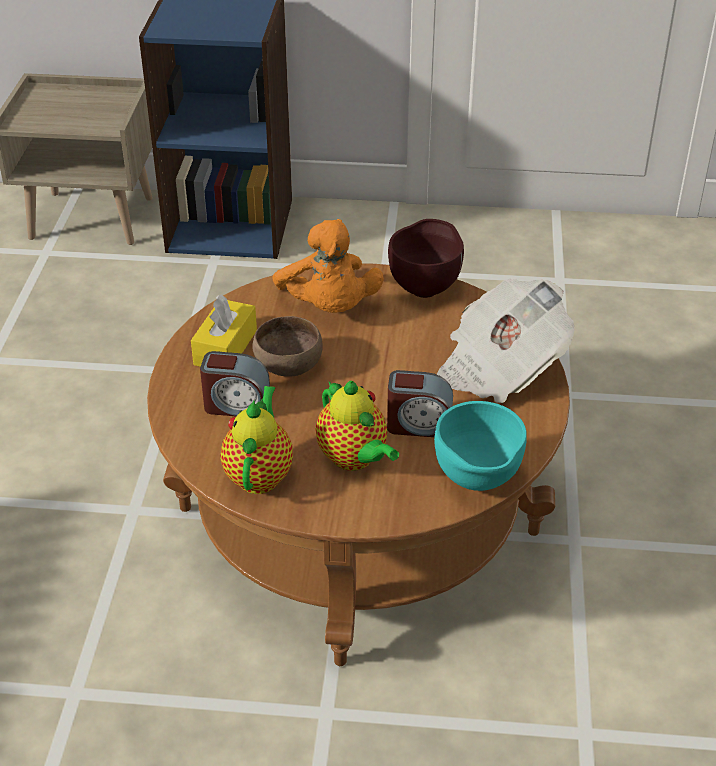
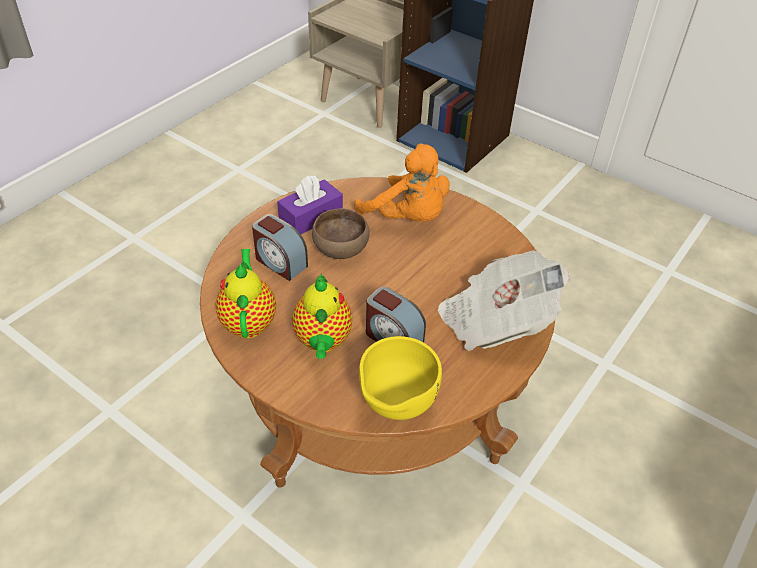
camera: 30 degrees right, 5 degrees up
(225, 347) = (311, 217): yellow tissue box -> purple tissue box
(260, 474) = (249, 321): teapot -> teapot turned 45 degrees counterclockwise
(329, 308) = (407, 218): orange plush toy -> orange plush toy turned 60 degrees counterclockwise
(425, 288) = (492, 232): brown bowl -> none
(477, 483) = (395, 407): turquoise bowl -> yellow bowl

